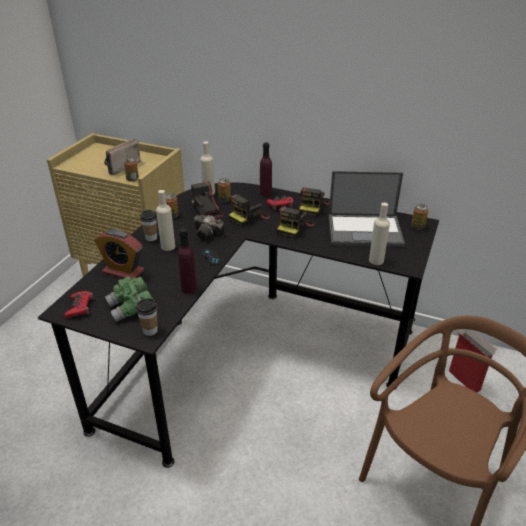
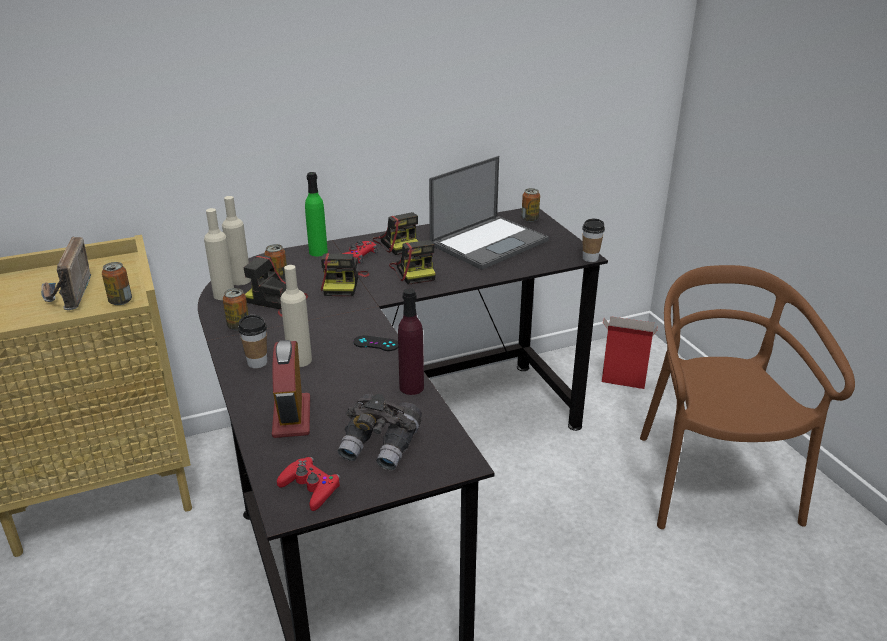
camera: 45 degrees left, 5 degrees down
(123, 271) = (292, 417): alarm clock -> alarm clock turned 105 degrees clockwise
(131, 308) = (381, 446): green binoculars -> grey binoculars
(150, 331) = (449, 453): cup -> cup (590, 258)
(208, 235) = (329, 323): camera -> none
(265, 193) = (318, 252): purple bottle -> green bottle
(376, 260) = (546, 264): beige bottle -> beige bottle (224, 295)

